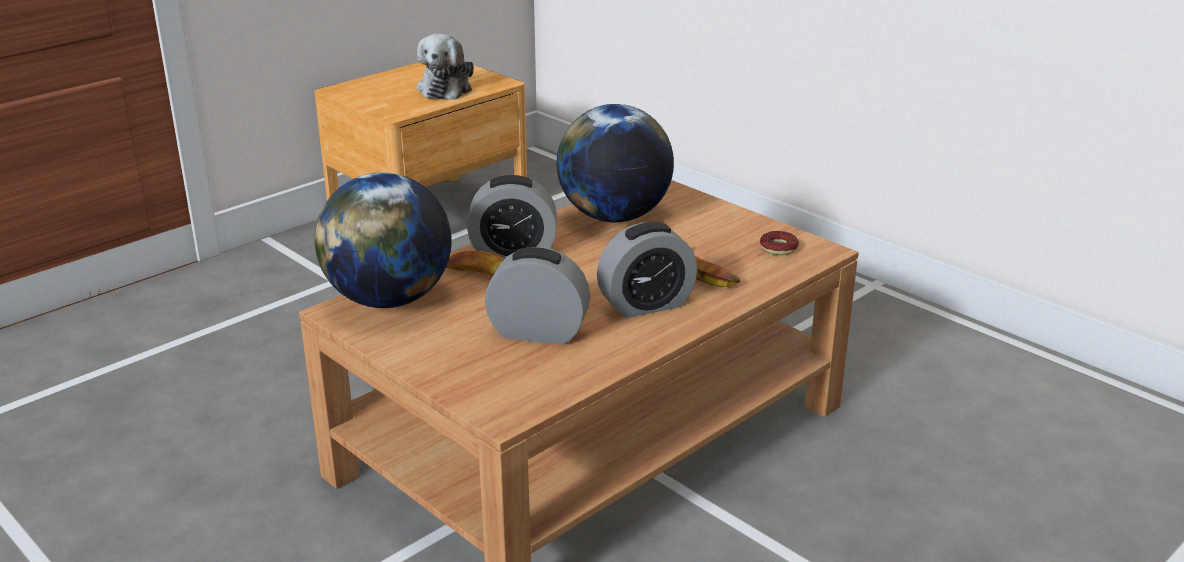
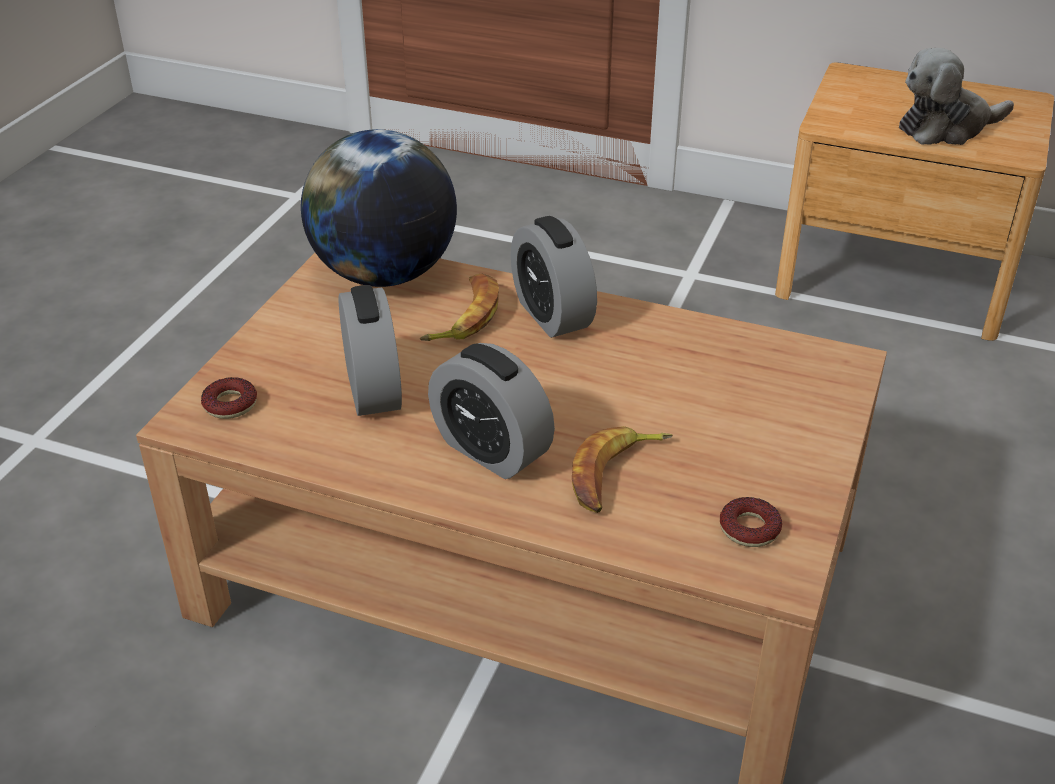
camera: 65 degrees right, 10 degrees up
(500, 393) = (230, 404): none -> donut
(614, 217) = (713, 358): globe -> none

